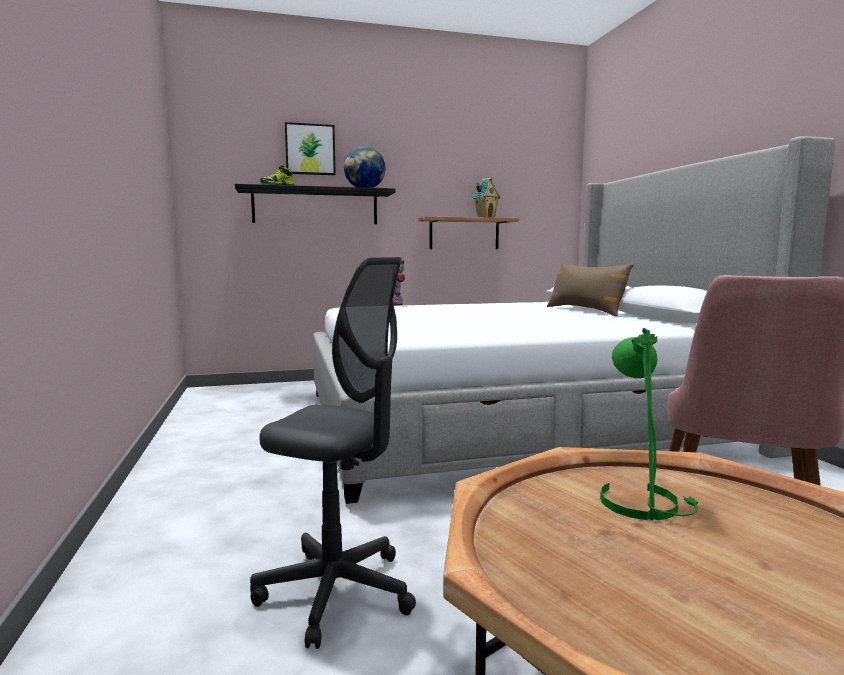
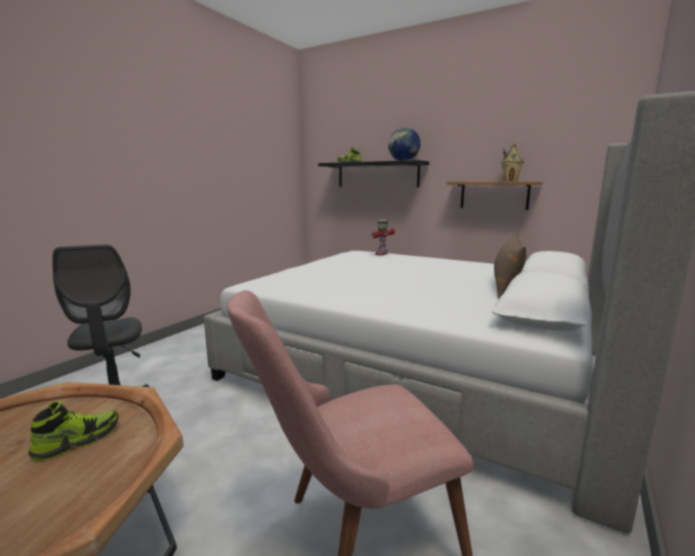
camera: 45 degrees right, 5 degrees up
(310, 149) = (375, 133): picture -> none
(643, 502) = (77, 441): green table lamp -> shoe

